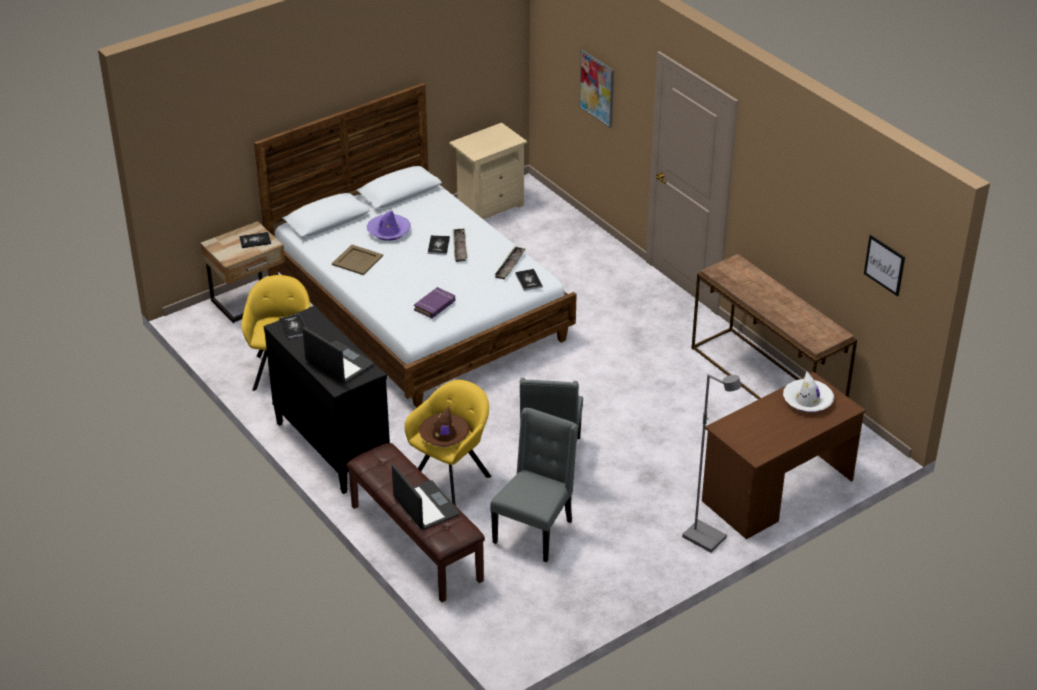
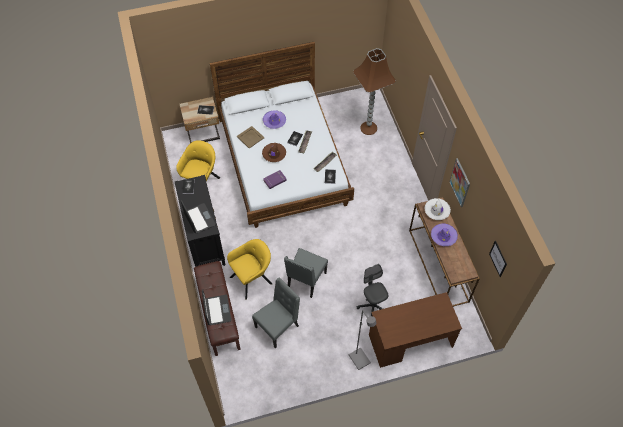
camera: 20 degrees right, 20 degrees up
(444, 435) = (246, 266): brown hat -> brown hat (274, 154)
(489, 206) = (347, 101): beige nightstand -> none
(545, 231) = (368, 127): none -> brown floor lamp
(597, 88) = (405, 70): picture -> picture (460, 182)
(686, 461) = (372, 306): none -> grey office chair
(769, 300) = (443, 236): none -> purple hat
(807, 400) = (434, 311): white hat -> white hat (437, 211)

